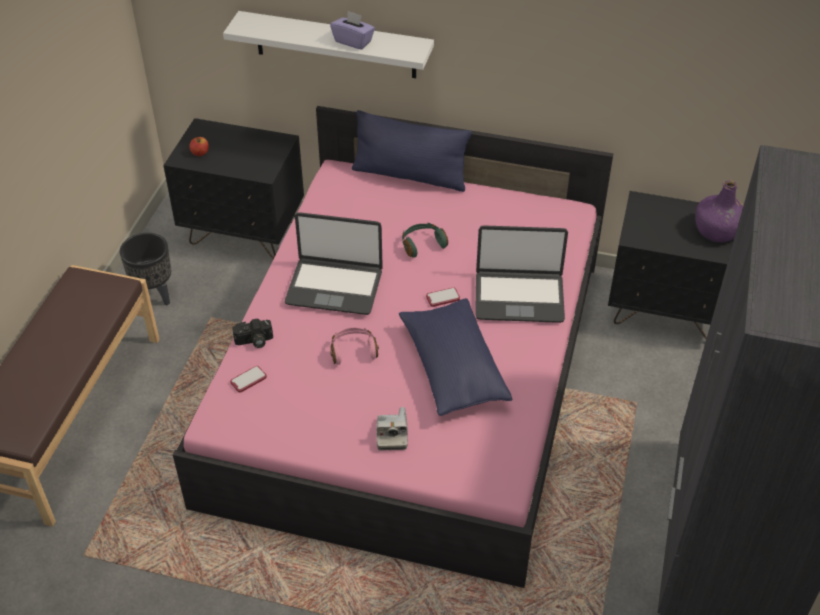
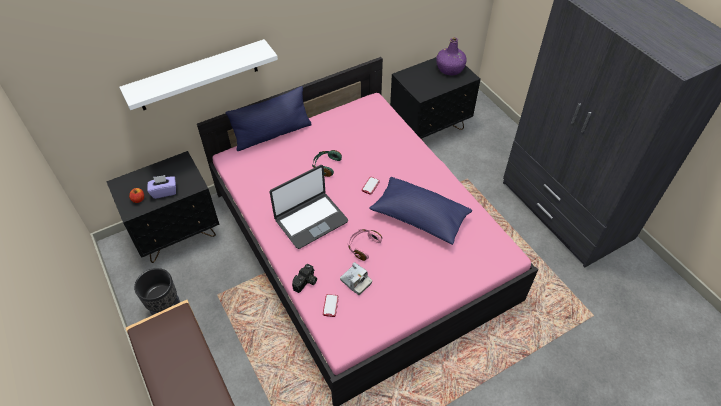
camera: 45 degrees left, 5 degrees up
(353, 41) = (220, 65): purple tissue box -> purple tissue box (164, 191)
(392, 434) = (435, 273): camera -> camera (355, 282)
(519, 297) = (403, 160): laptop -> none

